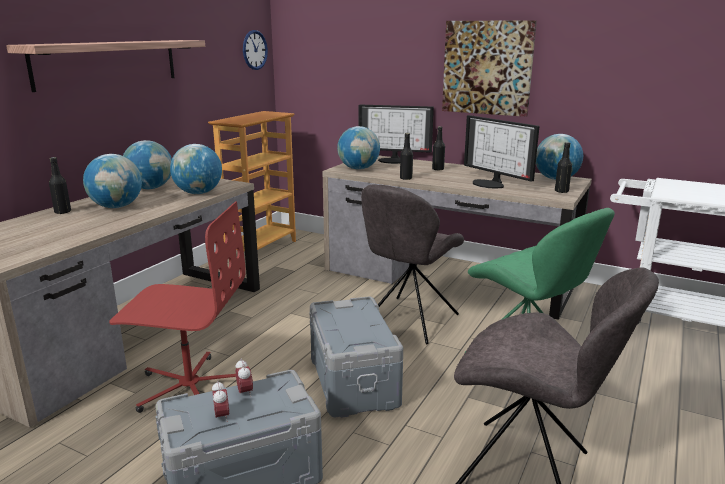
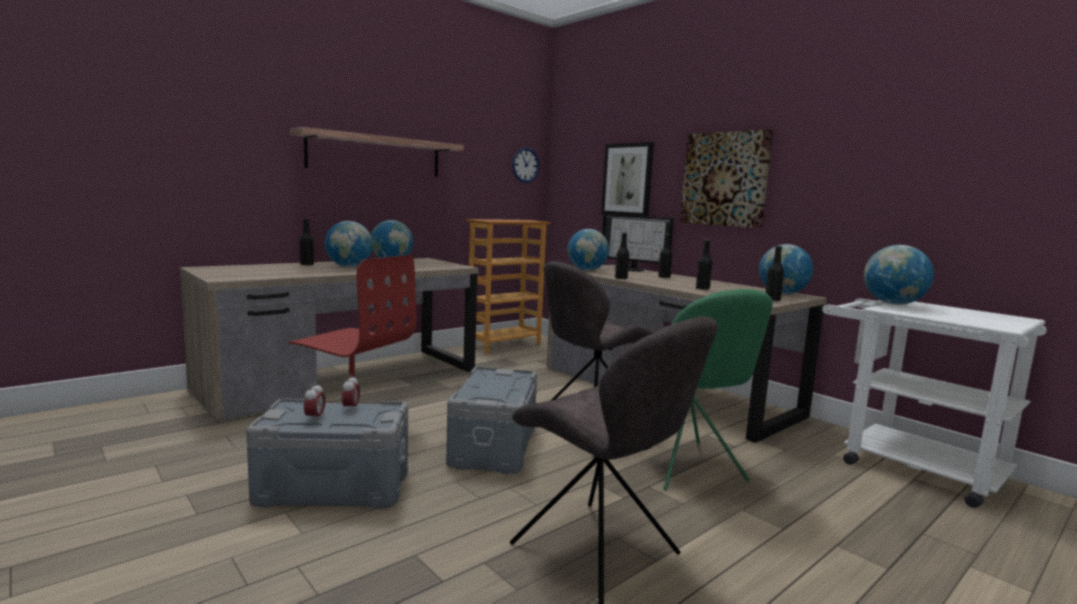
camera: 20 degrees right, 10 degrees down
(198, 193) = (423, 267): globe -> globe (893, 304)
(377, 66) = (627, 180): none -> picture
(491, 183) = (702, 289): monitor -> black bottle

